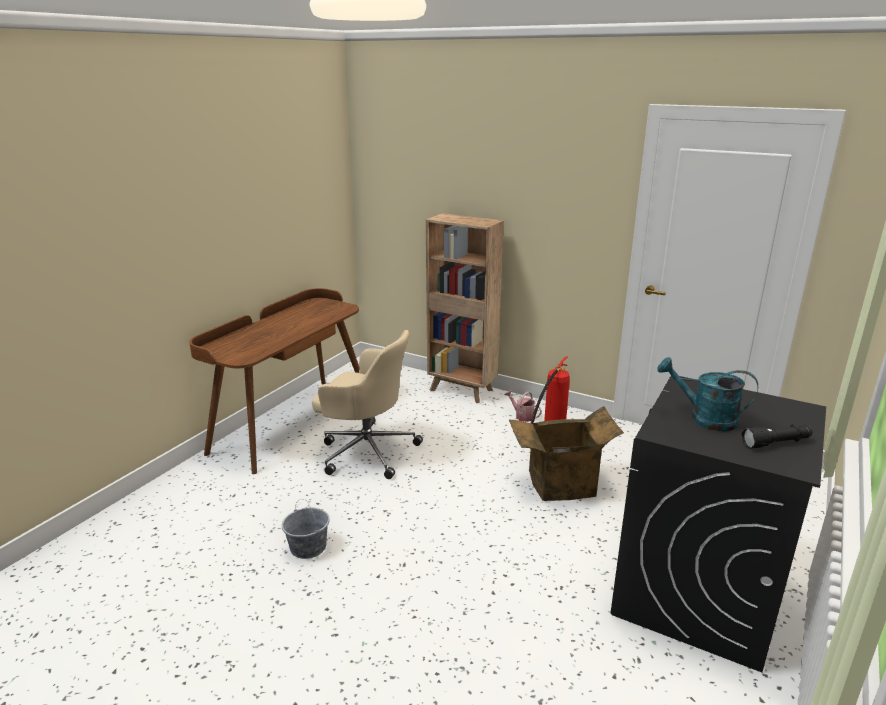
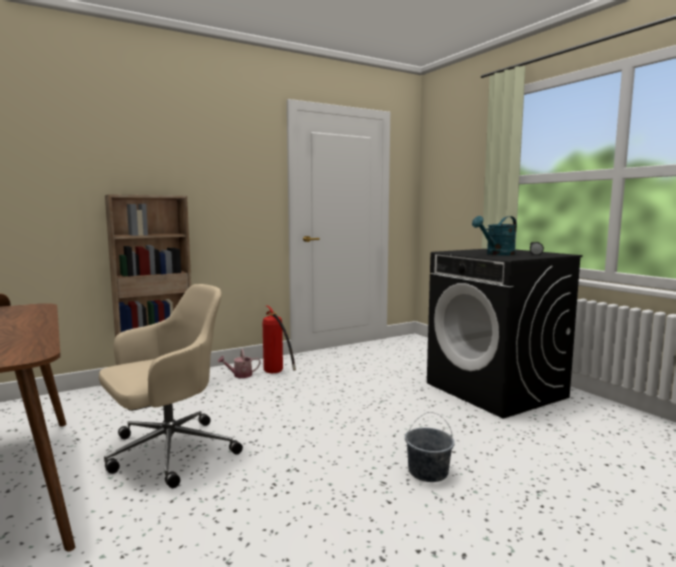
camera: 60 degrees left, 15 degrees down
(308, 547) = (295, 538): grey bucket -> grey bucket (427, 472)
(561, 485) = (348, 390): cardboard box -> none

